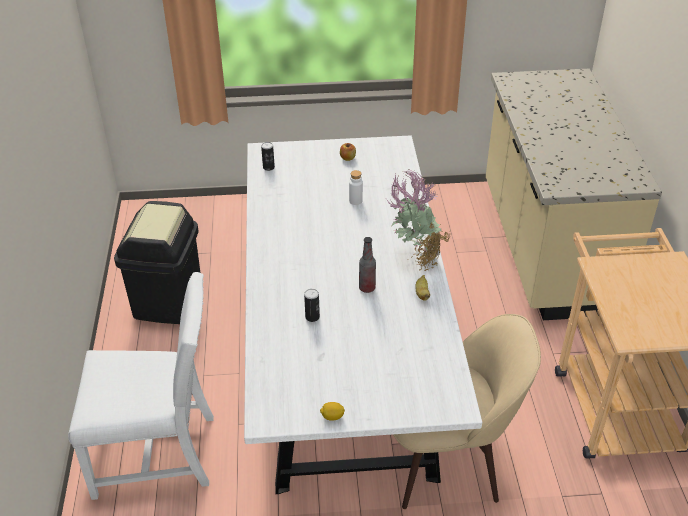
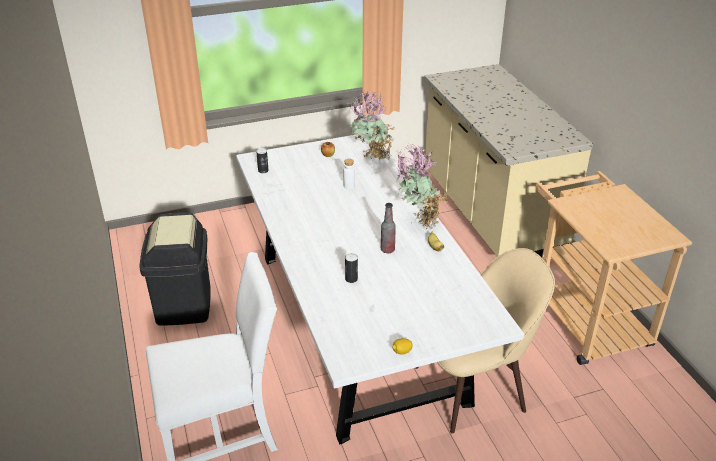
camera: 15 degrees left, 5 degrees down
(395, 171) = (372, 160): none -> potted plant

